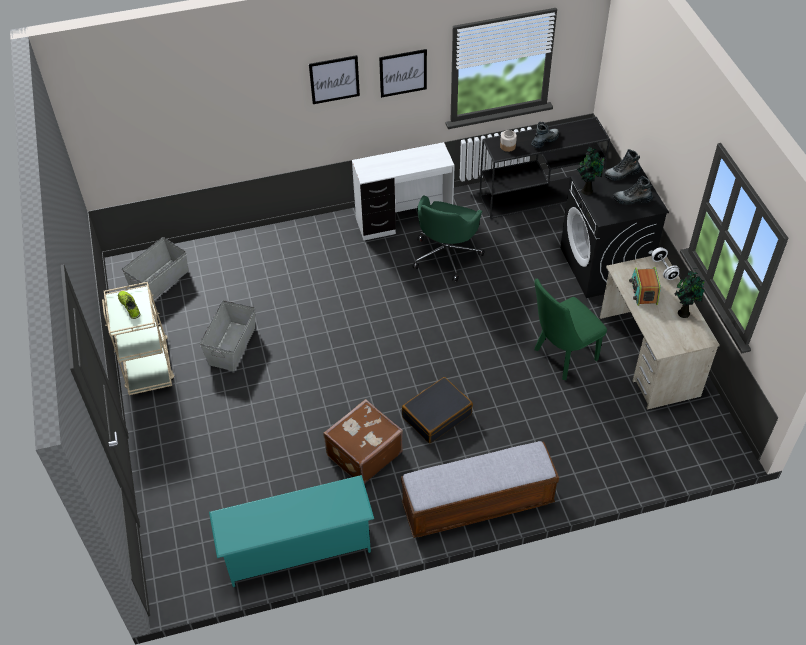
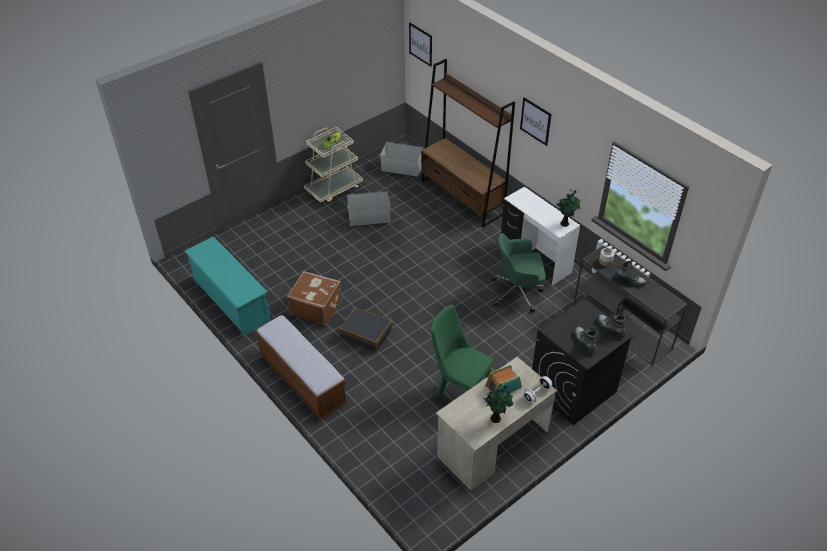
camera: 65 degrees right, 5 degrees down
(259, 244) = (462, 197): none -> brown bookcase
(403, 73) = (575, 151): picture -> picture (420, 44)
(586, 190) = (574, 311): potted plant -> potted plant (565, 223)

